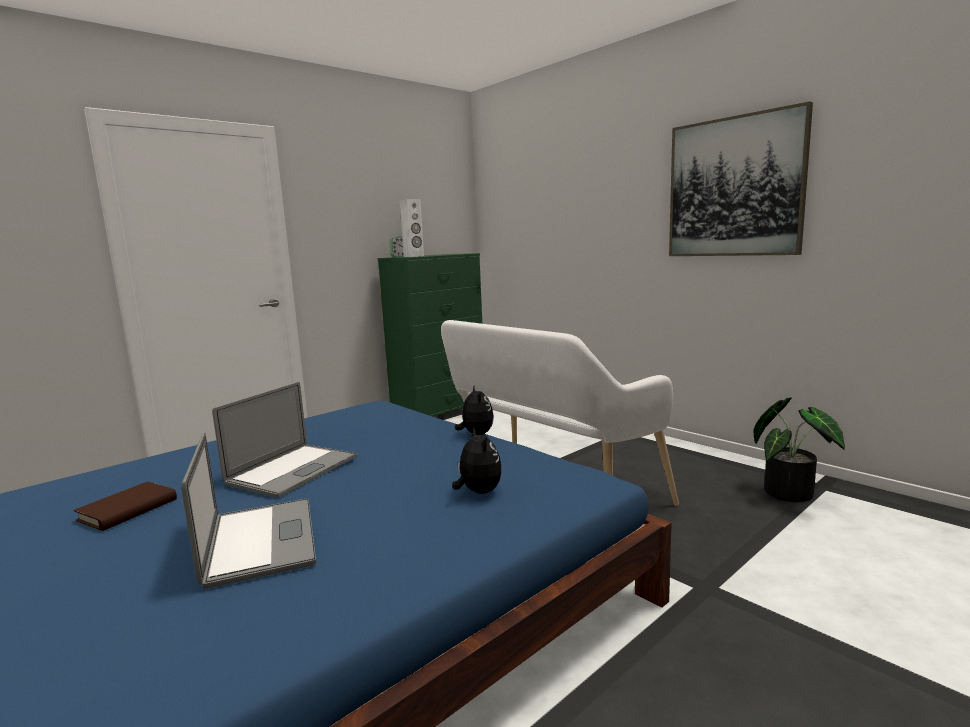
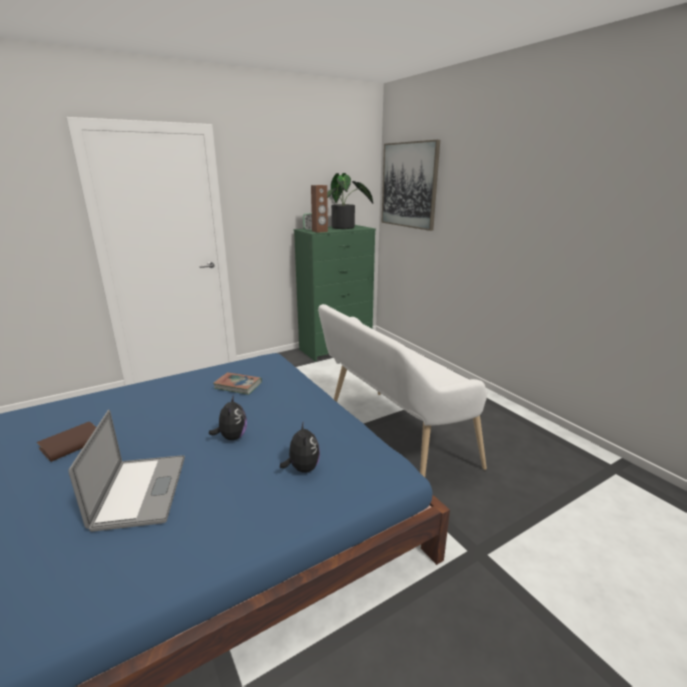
camera: 10 degrees right, 10 degrees up
(293, 470) = (187, 422): laptop -> none
(346, 431) = (238, 386): none -> book
(414, 256) = (320, 231): white speaker -> brown speaker
(476, 434) = (328, 403): plush toy -> plush toy (232, 437)
(734, 187) = (587, 204): picture -> picture (409, 185)
(794, 493) = (587, 472): potted plant -> potted plant (346, 228)

